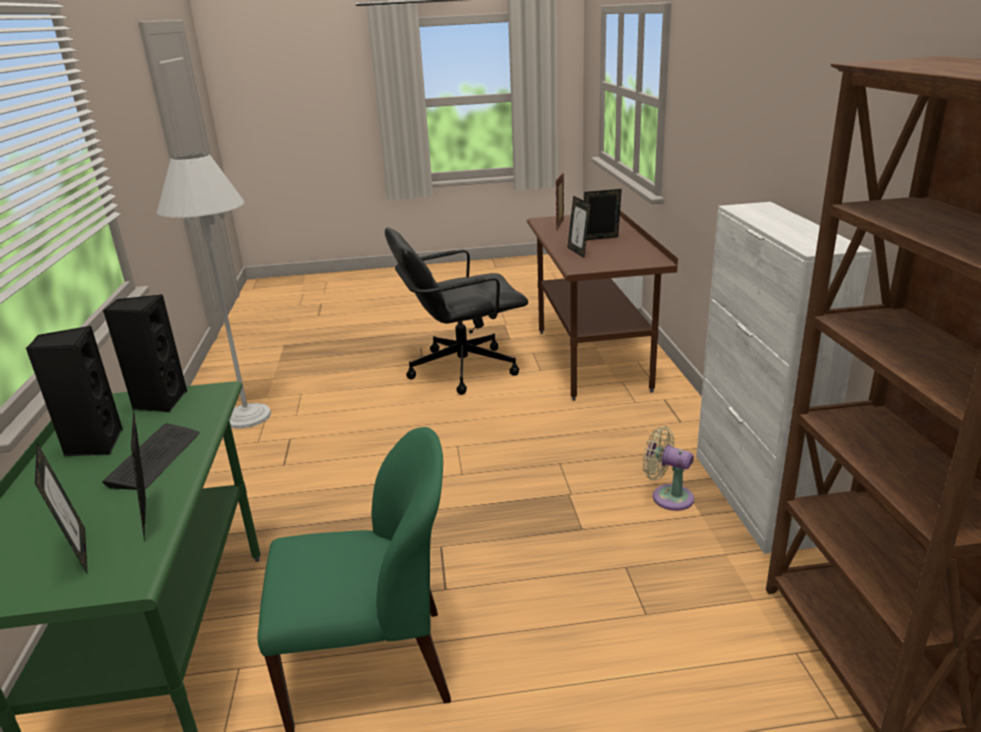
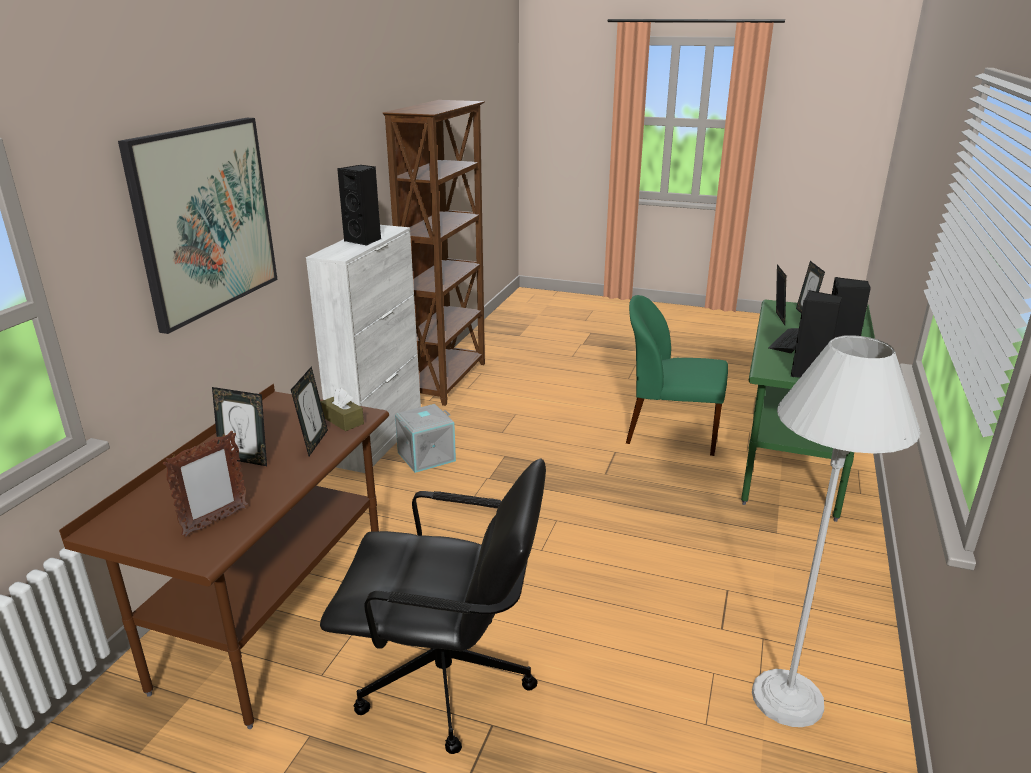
camera: 155 degrees left, 0 degrees up
(585, 263) = (343, 420): none -> brown tissue box
(668, 496) = (426, 456): beige fan -> grey storage box
(721, 101) = (205, 219): none -> picture
(783, 226) = (364, 240): none -> black speaker

